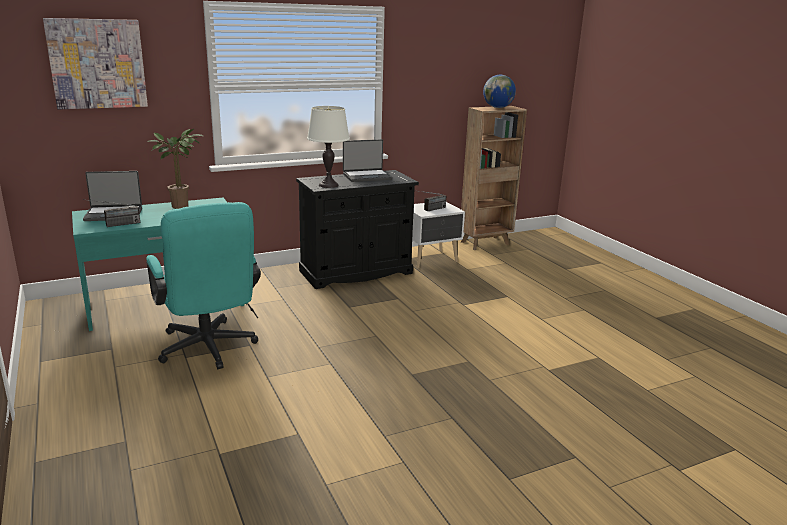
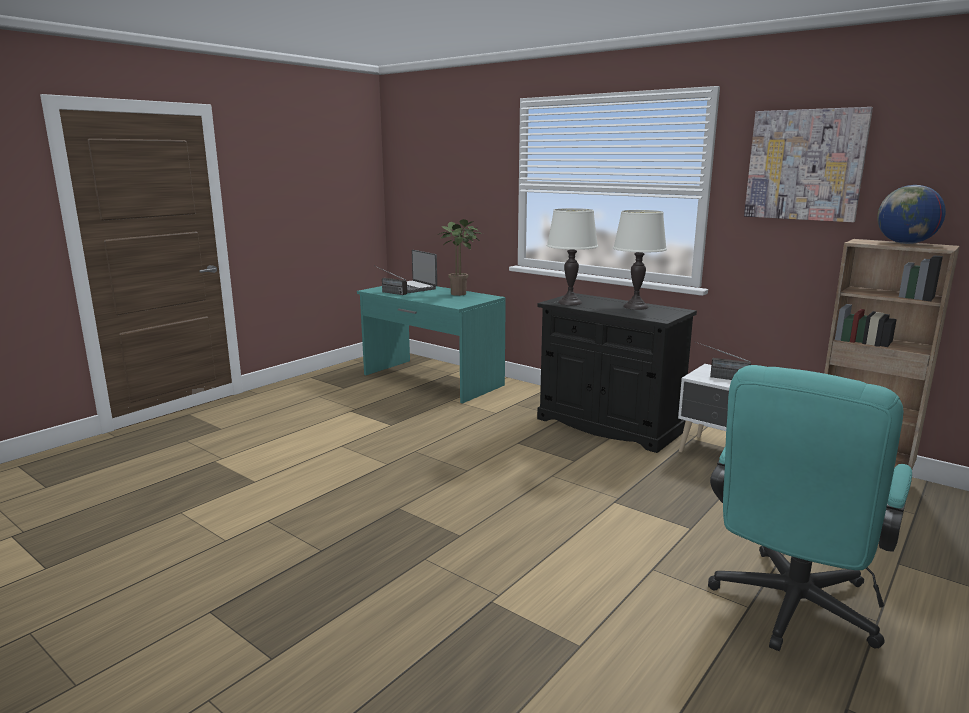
camera: 65 degrees right, 5 degrees down
(97, 64) = (443, 160): picture -> picture (805, 165)
(209, 350) = (368, 414): turquoise office chair -> turquoise office chair (789, 611)
(367, 176) = (636, 307): laptop -> white table lamp

